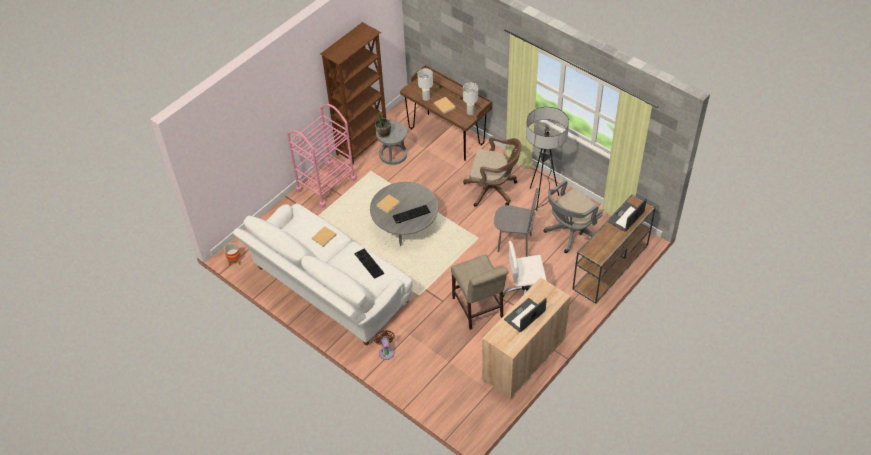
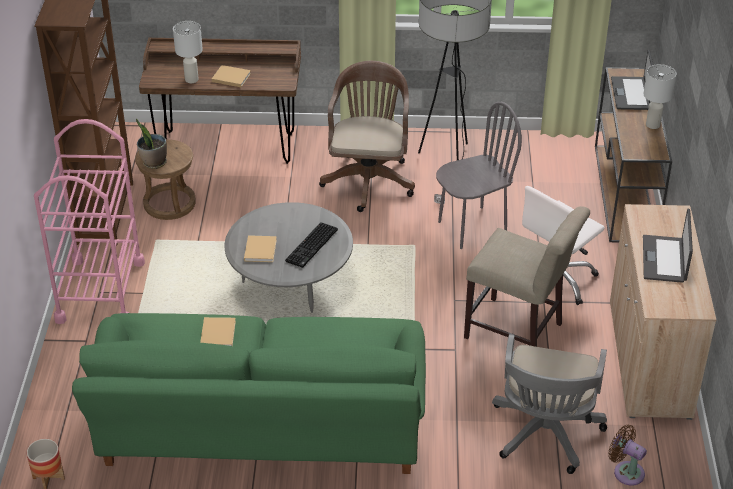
camera: 40 degrees left, 10 degrees down
(328, 289) = (261, 430): white sofa -> green sofa
(368, 264) = (333, 332): keyboard -> none
(386, 351) = (449, 463): brown fan -> brown fan (626, 471)
(393, 154) = (169, 204): grey stool -> brown stool
(470, 112) = (279, 69): white table lamp -> white table lamp (653, 125)
(493, 190) = (369, 179): brown office chair -> brown office chair turned 60 degrees counterclockwise
(570, 233) = (530, 180): grey office chair -> grey office chair (545, 436)

